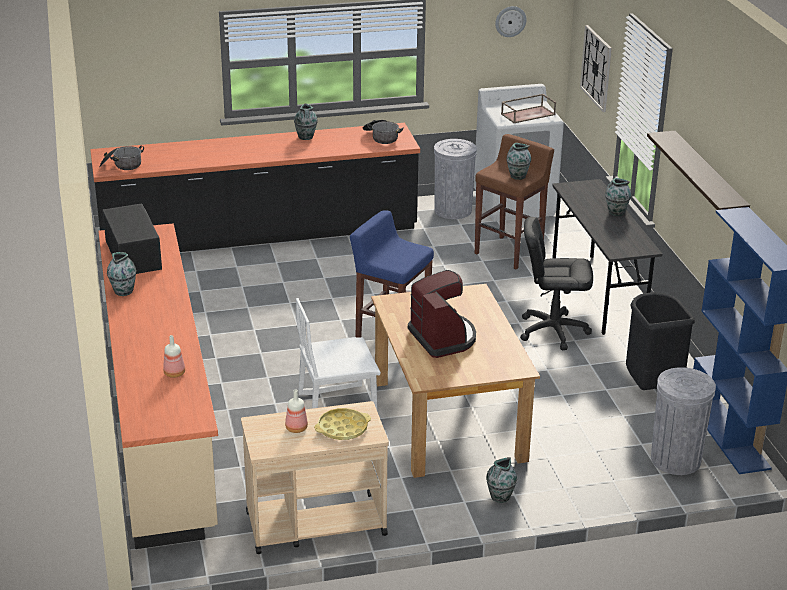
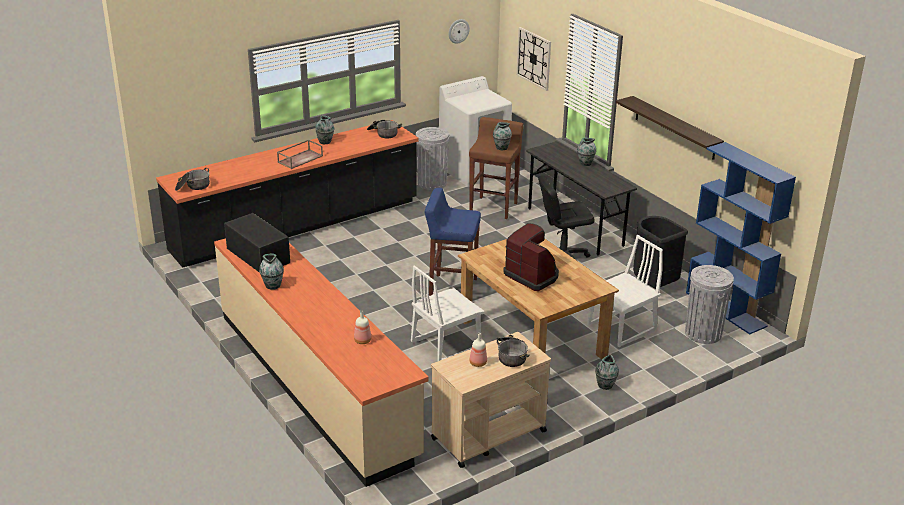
camera: 20 degrees left, 0 degrees up
(342, 428) = (511, 356): yellow tray -> cooking pot
(528, 114) = (483, 100): brown tray -> brown tray (300, 159)
(571, 431) = (622, 328): none -> white chair

